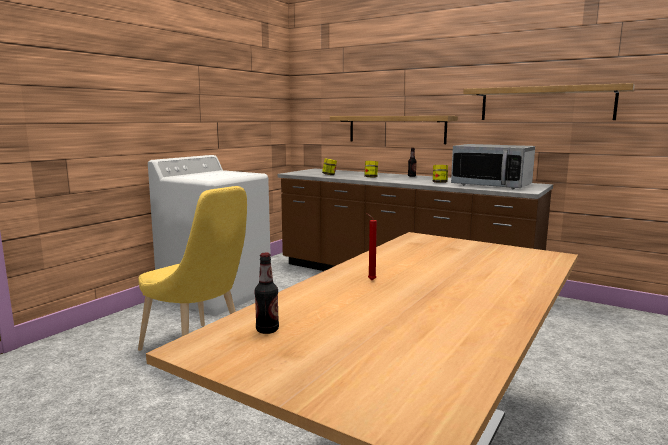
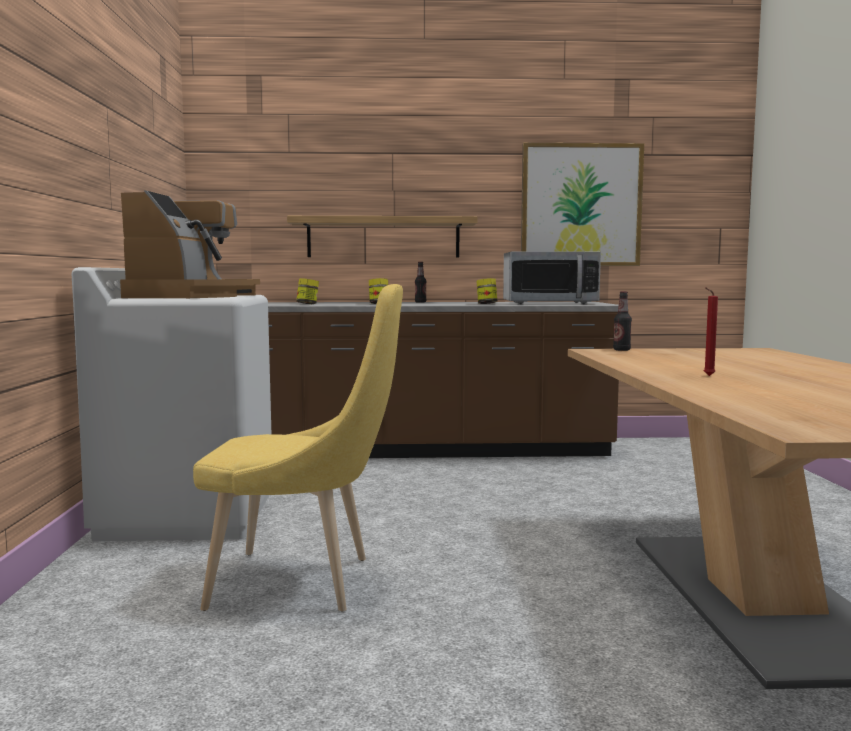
camera: 35 degrees left, 5 degrees down
(210, 176) = (192, 296): none -> coffee machine
(267, 330) = (799, 411): bottle -> bottle (621, 350)
(545, 104) = (581, 205): shelf -> picture

